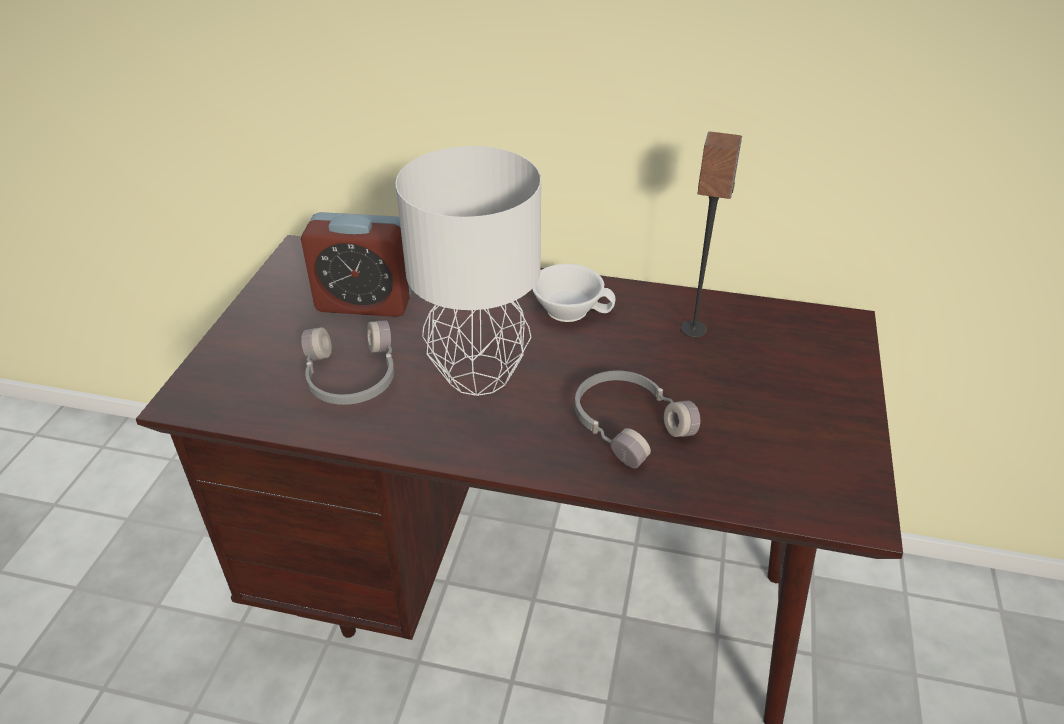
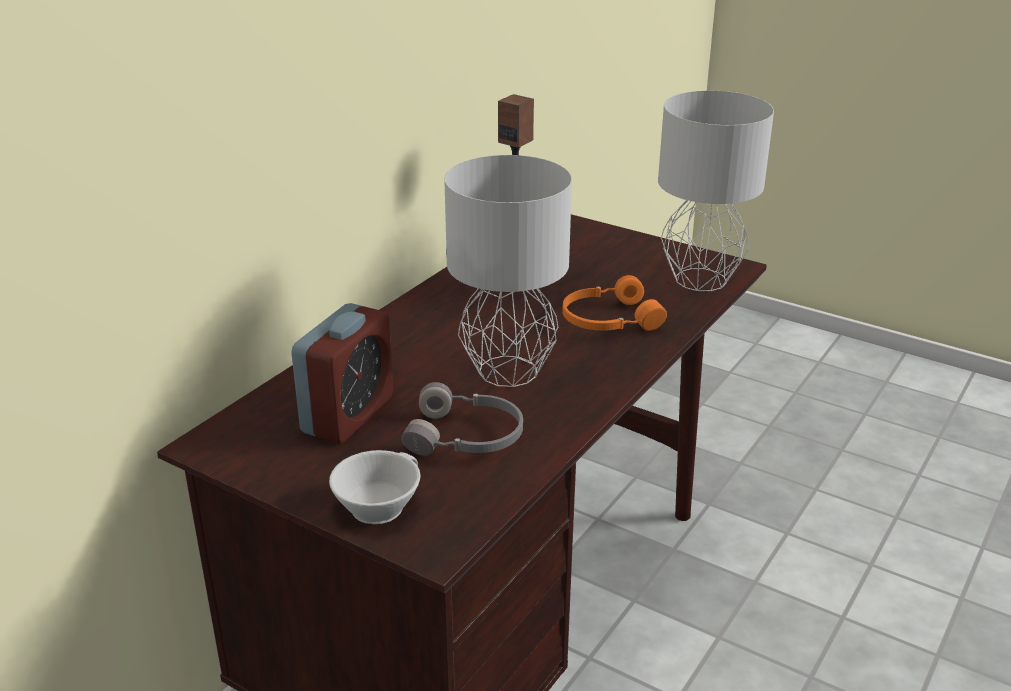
camera: 70 degrees left, 10 degrees down
(570, 308) = (446, 313): white cup -> white cup (376, 504)
(628, 424) = (608, 320): grey headphones -> orange headphones
(794, 486) = (699, 279): none -> grey table lamp

